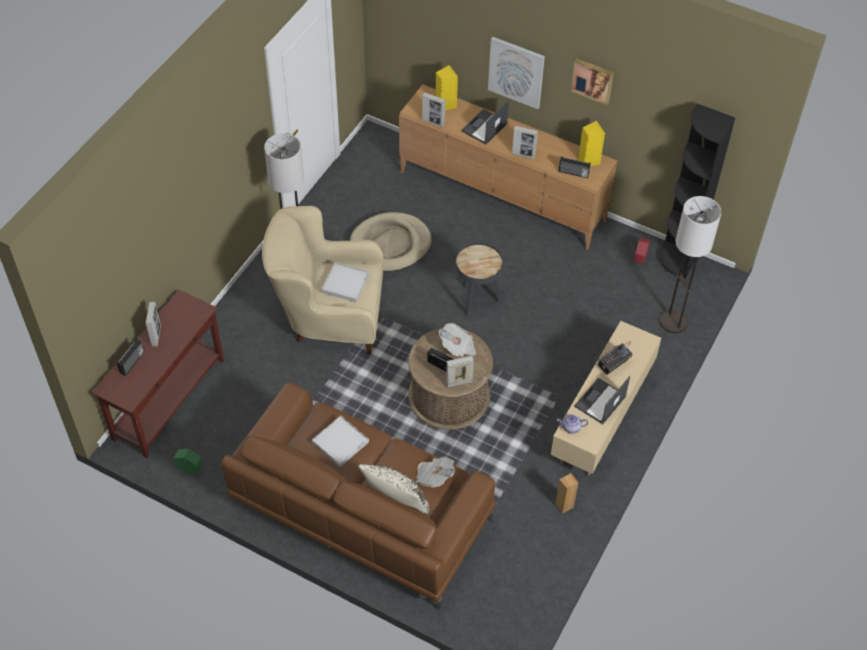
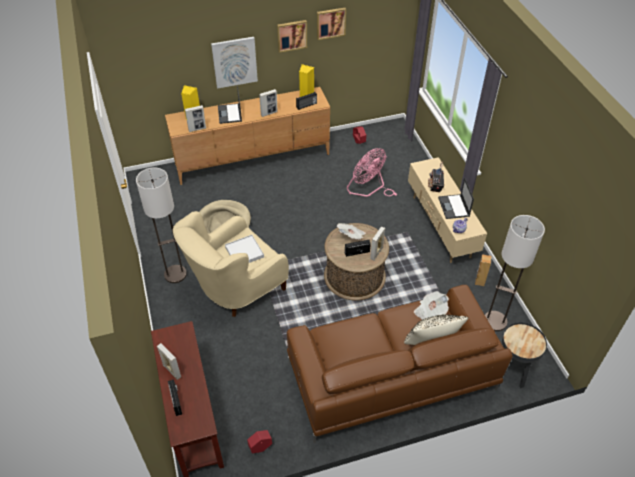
camera: 45 degrees left, 5 degrees down
(190, 469) = (260, 447): green planter -> red planter
(340, 442) = (357, 339): white tray -> none
(476, 300) = (305, 218): black side table -> black side table (512, 370)
(586, 321) = (372, 187): none -> pink fan
(646, 92) = (330, 23): none -> picture
(673, 321) = (411, 158): floor lamp -> floor lamp (495, 321)
(676, 262) = (376, 132): black bookcase -> none

